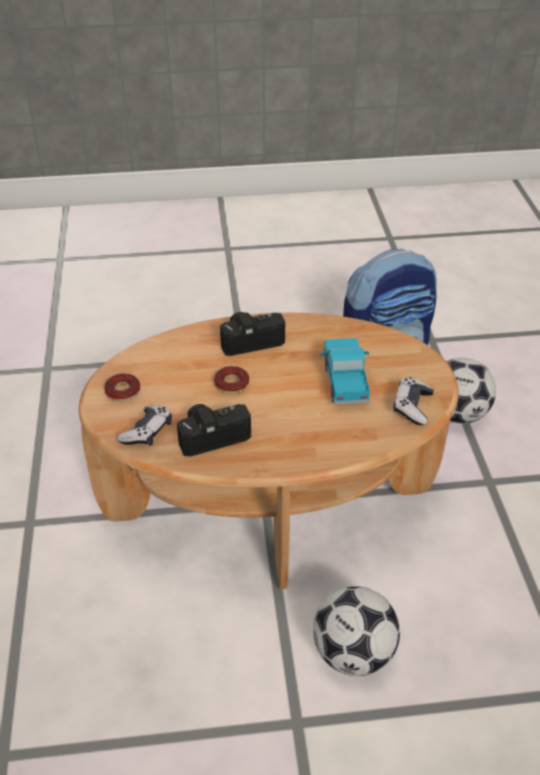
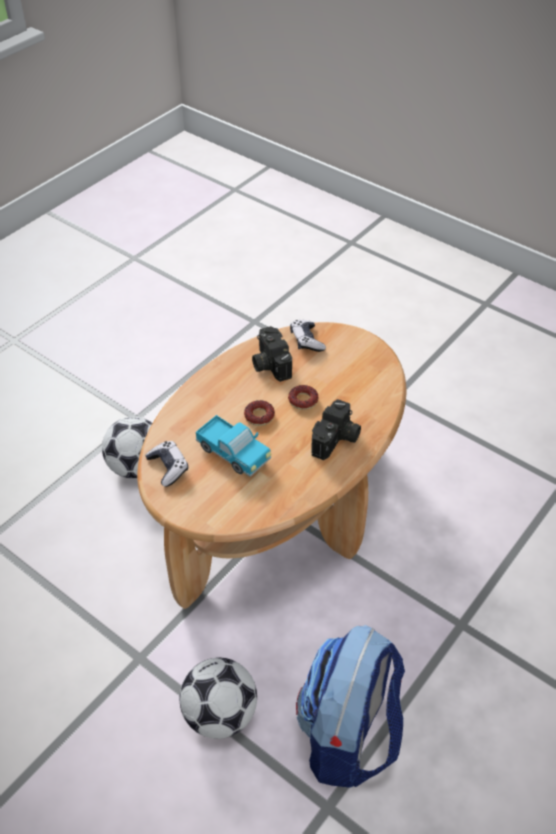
camera: 135 degrees right, 5 degrees up
(123, 391) = (357, 351): donut -> donut (259, 416)
(212, 435) = (269, 363): camera -> camera turned 135 degrees clockwise

